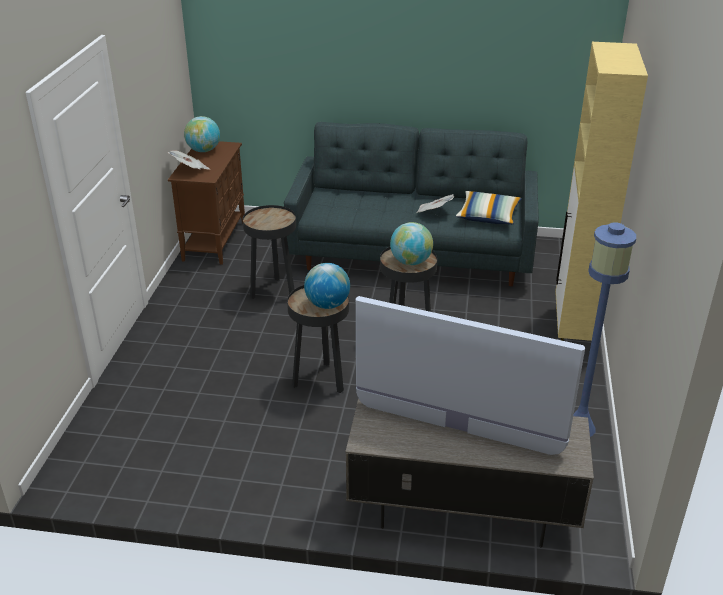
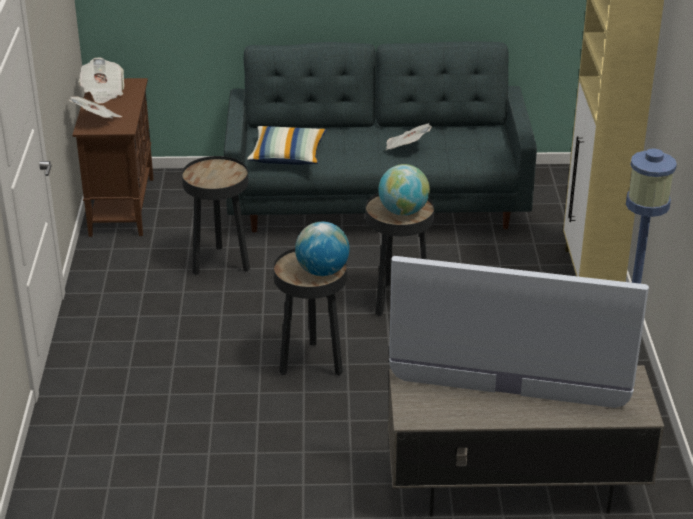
camera: 10 degrees left, 0 degrees up
(204, 150) = (103, 92): globe -> newspaper
(488, 216) = (472, 147): pillow -> pillow (287, 156)

